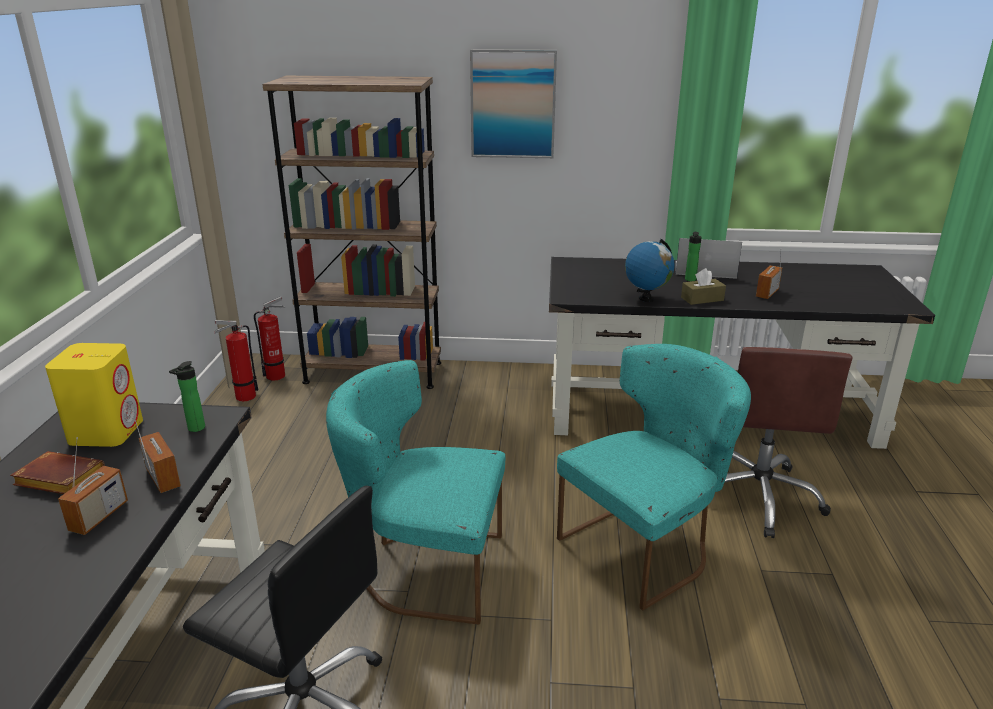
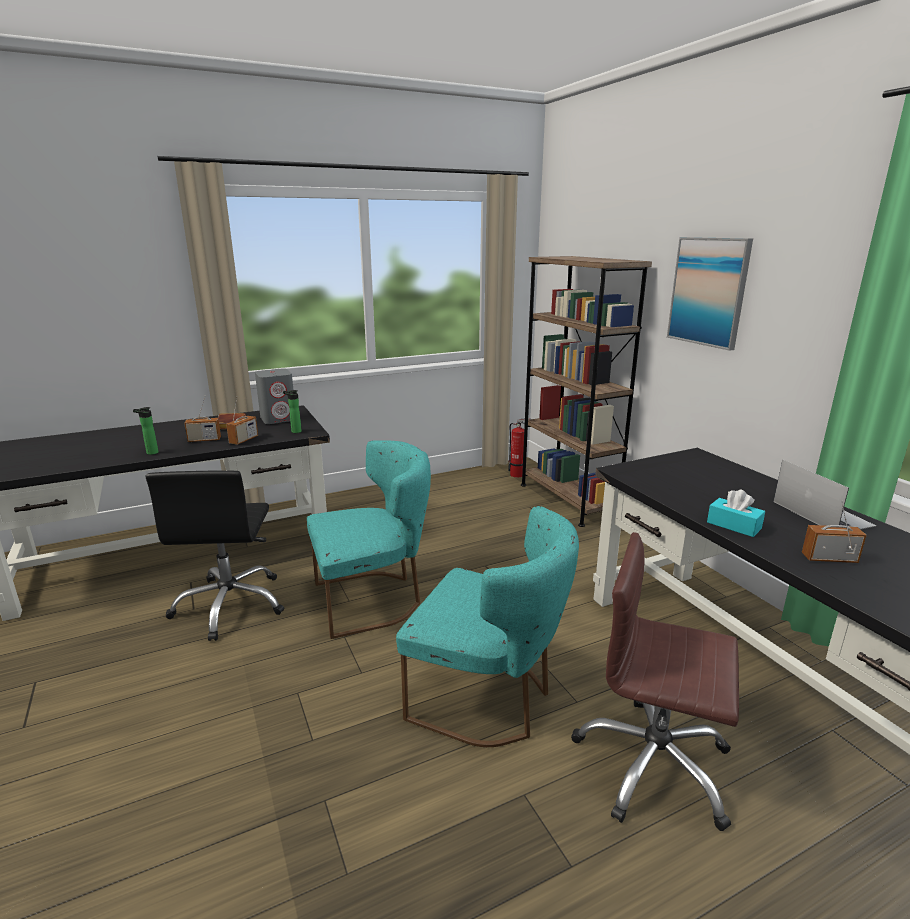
camera: 60 degrees right, 5 degrees down
(106, 431) = (278, 419): yellow speaker -> grey speaker
(243, 397) = (482, 475): fire extinguisher -> none
(424, 569) = (374, 599): turquoise chair -> turquoise chair turned 90 degrees clockwise
(646, 299) = (679, 500): globe -> none
(690, 280) = (773, 511): bottle -> bottle (150, 453)
(702, 299) = (733, 525): brown tissue box -> turquoise tissue box
(758, 496) = (653, 764): brown office chair -> brown office chair turned 45 degrees clockwise

